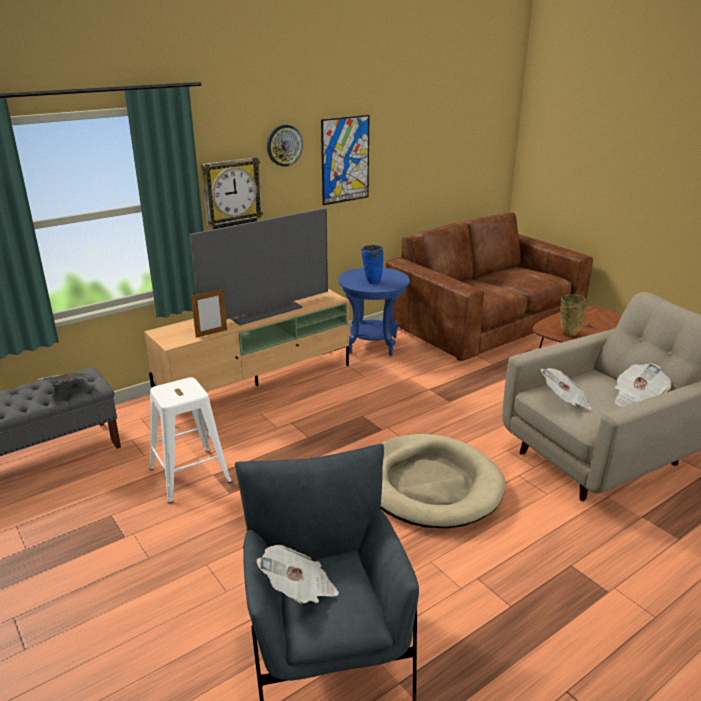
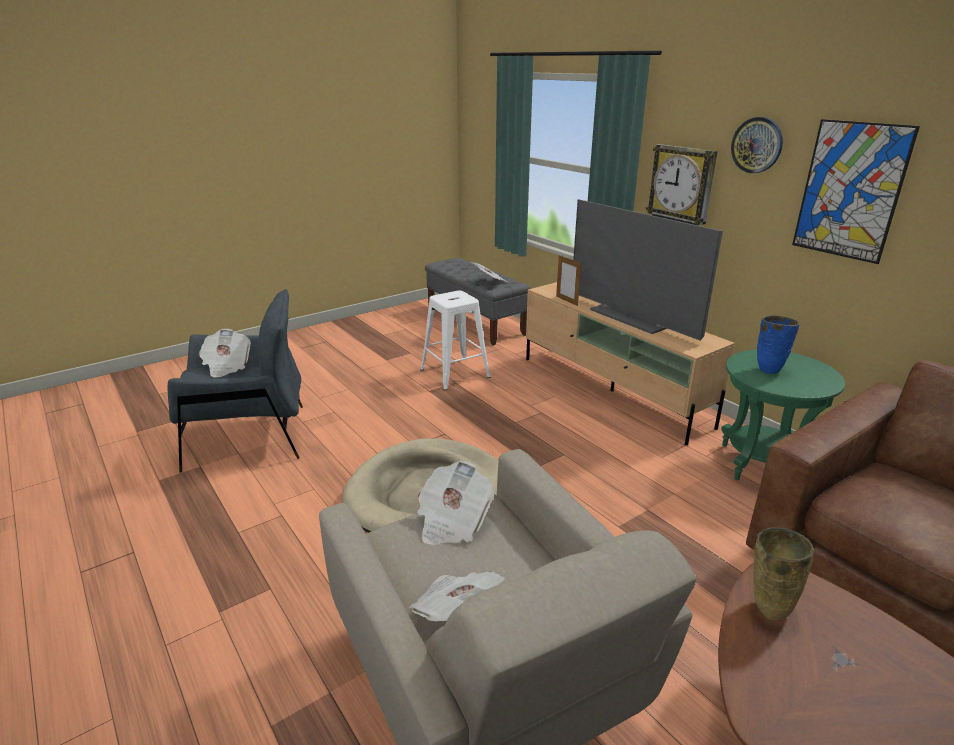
camera: 90 degrees right, 0 degrees up
(372, 345) = (761, 464): blue side table -> green side table

